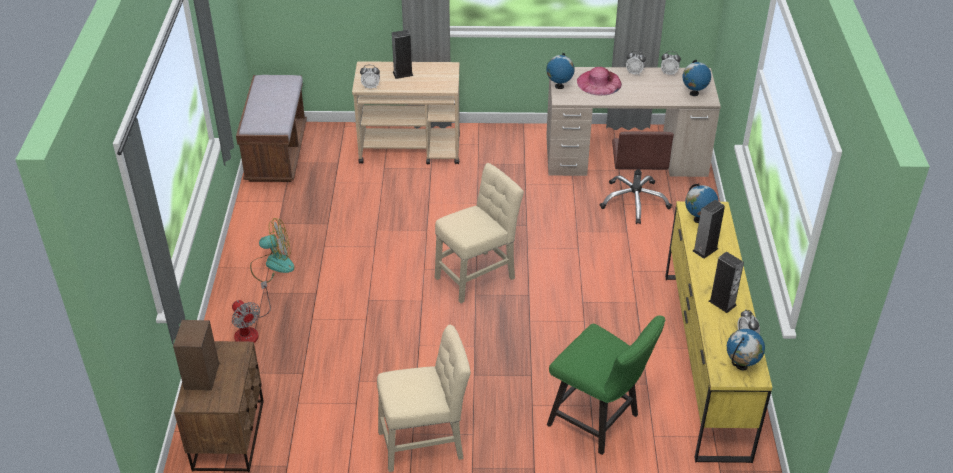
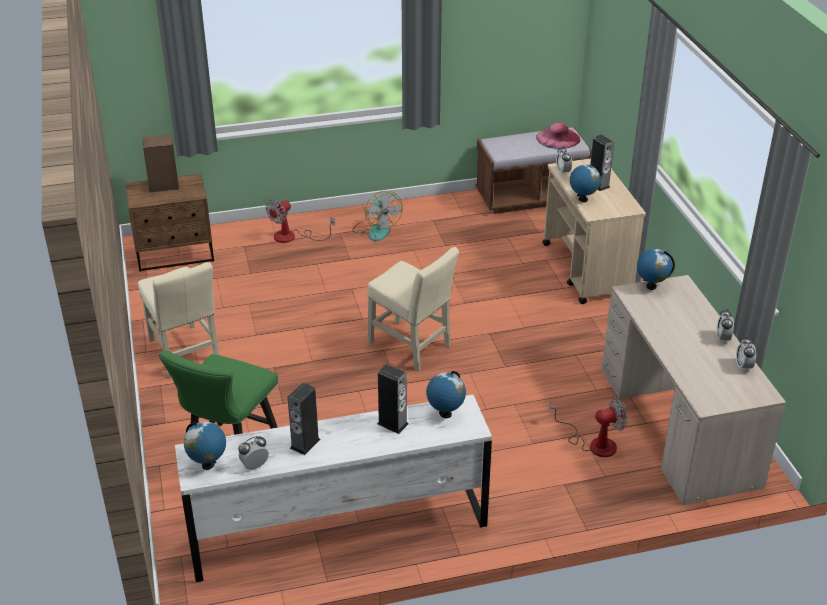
camera: 75 degrees right, 5 degrees down
(599, 82) = (681, 314): pink hat -> pink hat (558, 138)
(635, 201) = (594, 443): brown office chair -> fan
(694, 93) = (711, 391): globe -> globe (583, 199)
(704, 362) = (338, 530): yellow dresser -> white dresser

